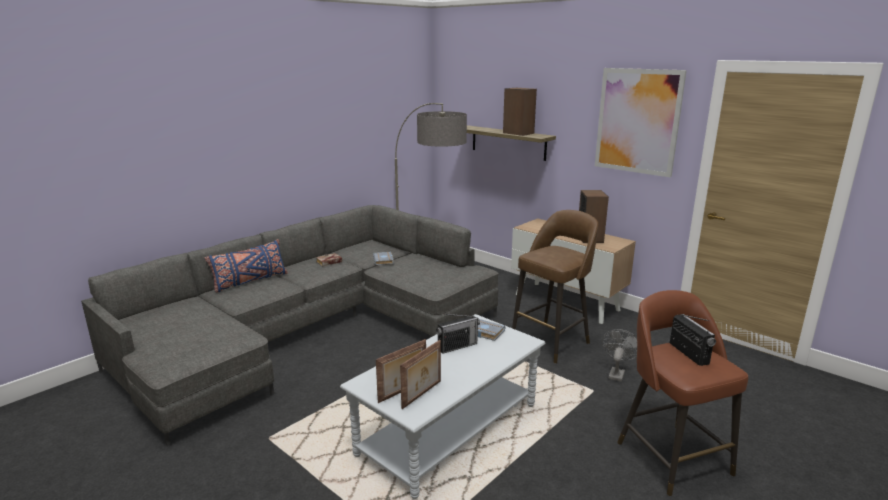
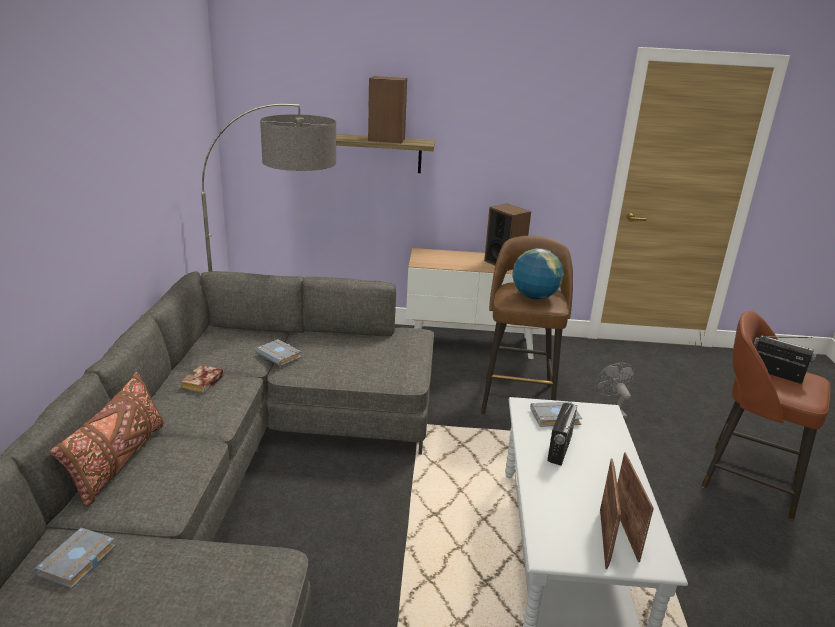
camera: 40 degrees left, 5 degrees up
(186, 309) = (77, 562): none -> grey book
(250, 281) = (118, 462): blue pillow -> brown pillow
(553, 256) = (534, 297): none -> globe
(637, 121) = (546, 118): picture -> none

